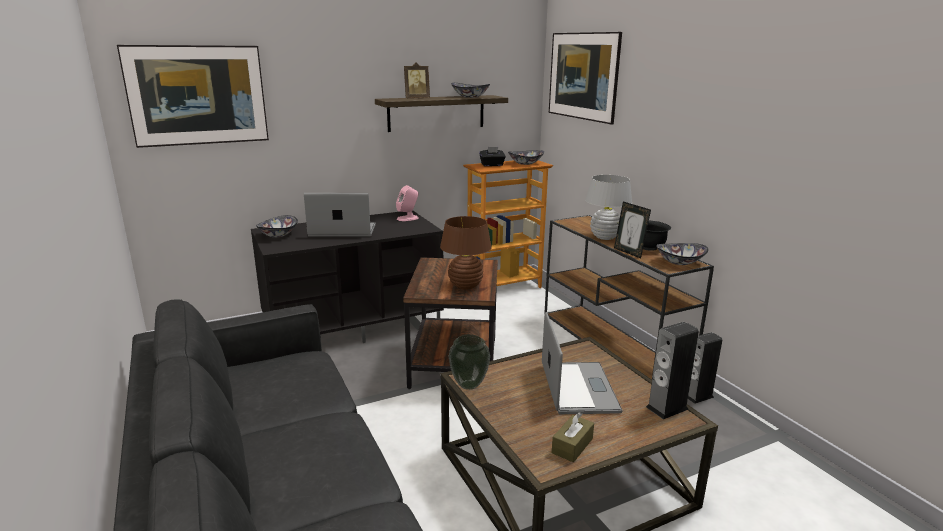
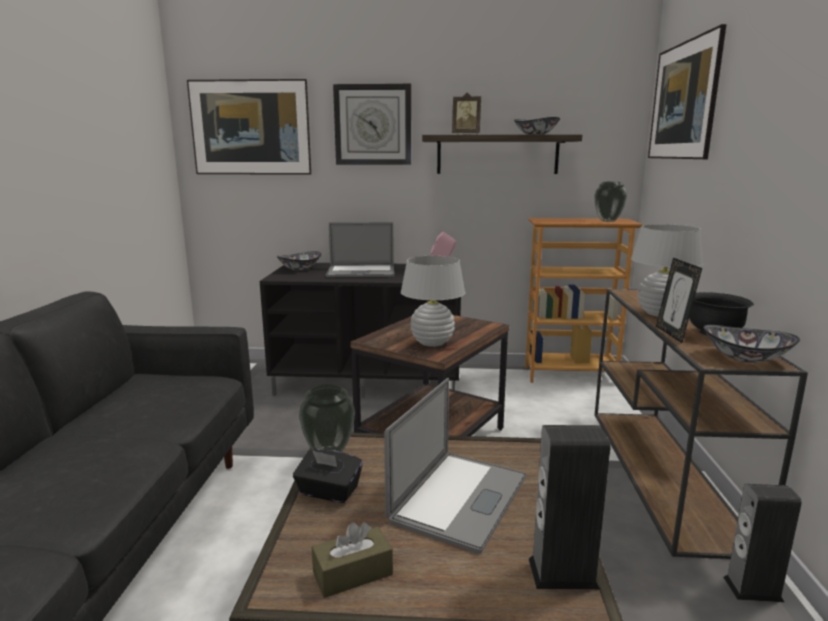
camera: 30 degrees right, 5 degrees down
(327, 90) = (373, 125): none -> wall clock
(342, 230) = (361, 272): laptop -> laptop turned 150 degrees clockwise
(465, 286) = (432, 343): brown table lamp -> white table lamp
(492, 165) = (561, 219): black tissue box -> black tissue box (328, 492)
(525, 163) = (607, 221): bowl -> vase

